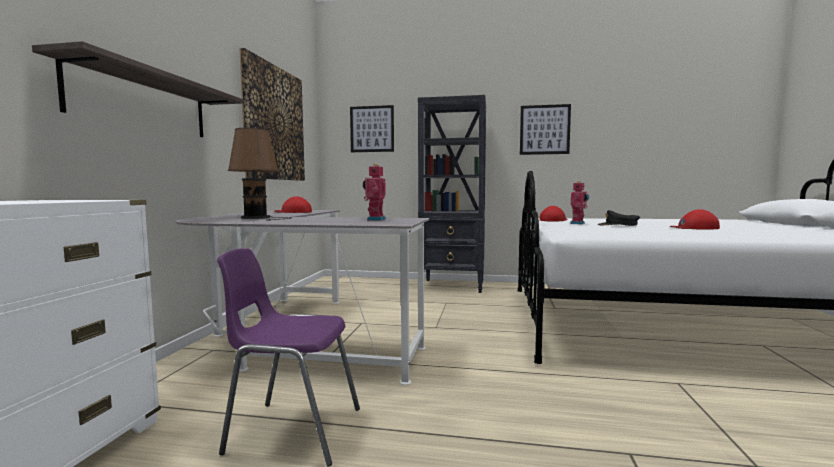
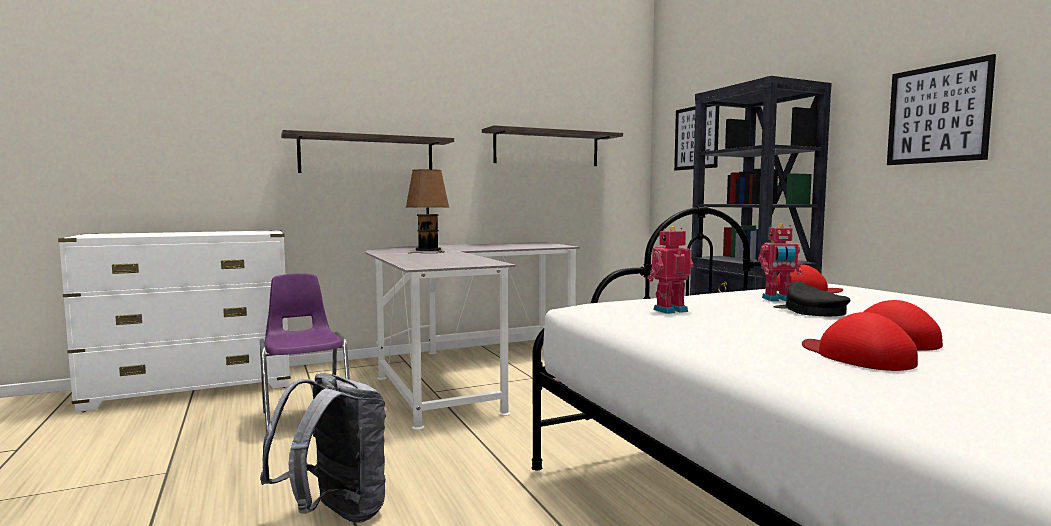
camera: 55 degrees right, 0 degrees up
(274, 123) = (547, 148): picture -> shelf
(293, 212) = (514, 246): red cap -> red cap (856, 356)
(375, 219) = (459, 261): toy robot -> toy robot (669, 310)
(559, 455) = (334, 514): none -> grey backpack

